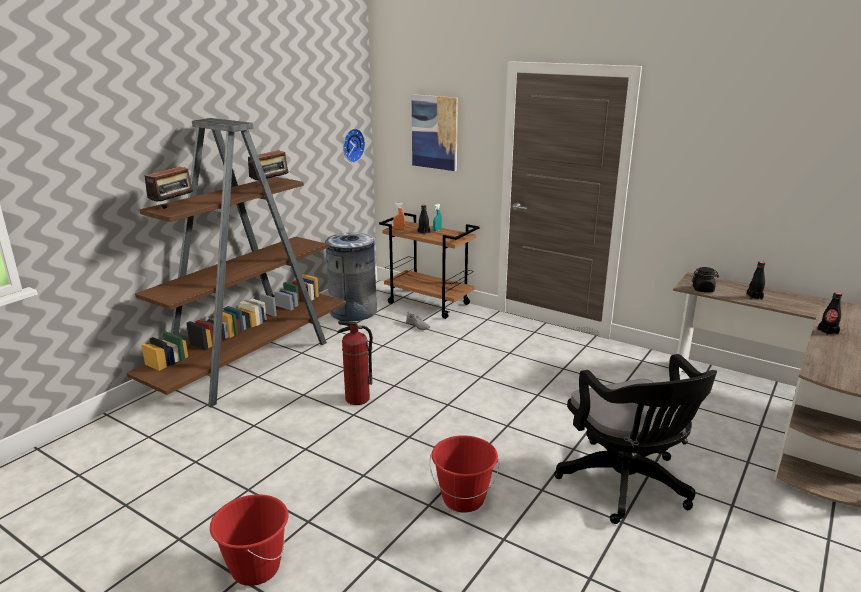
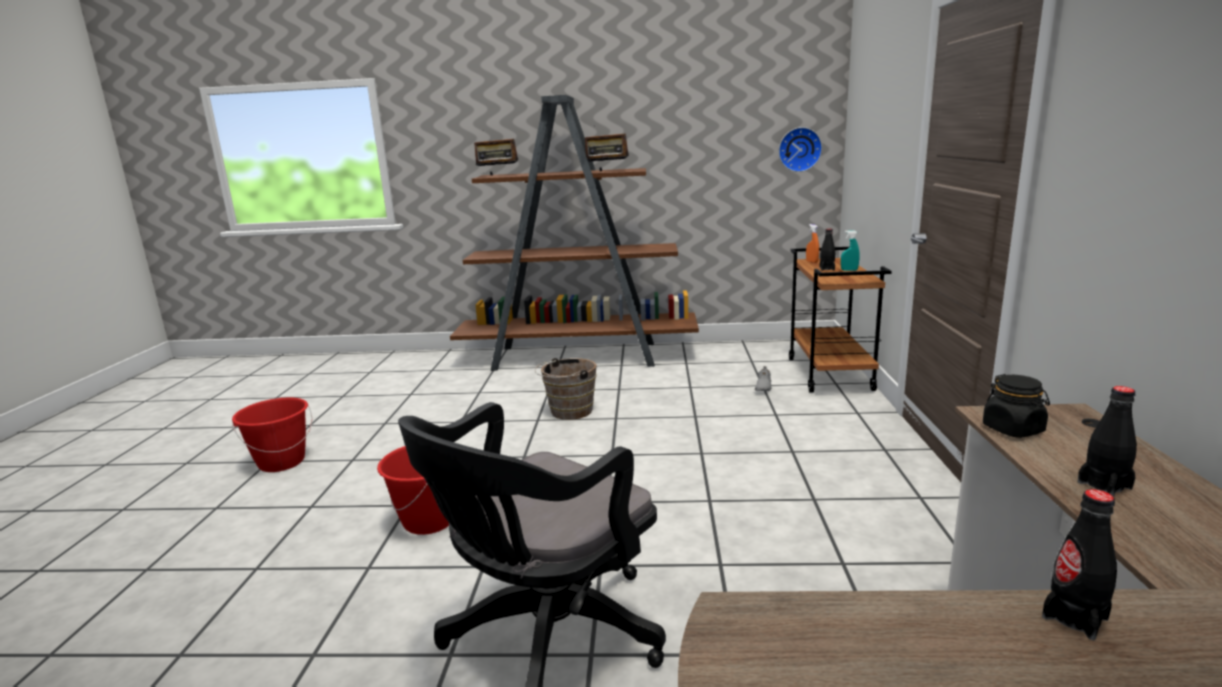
camera: 60 degrees right, 5 degrees down
(353, 312) = (737, 353): grey trash can -> none
(357, 399) = (568, 412): fire extinguisher -> brown bucket
(435, 132) = (877, 127): picture -> none

